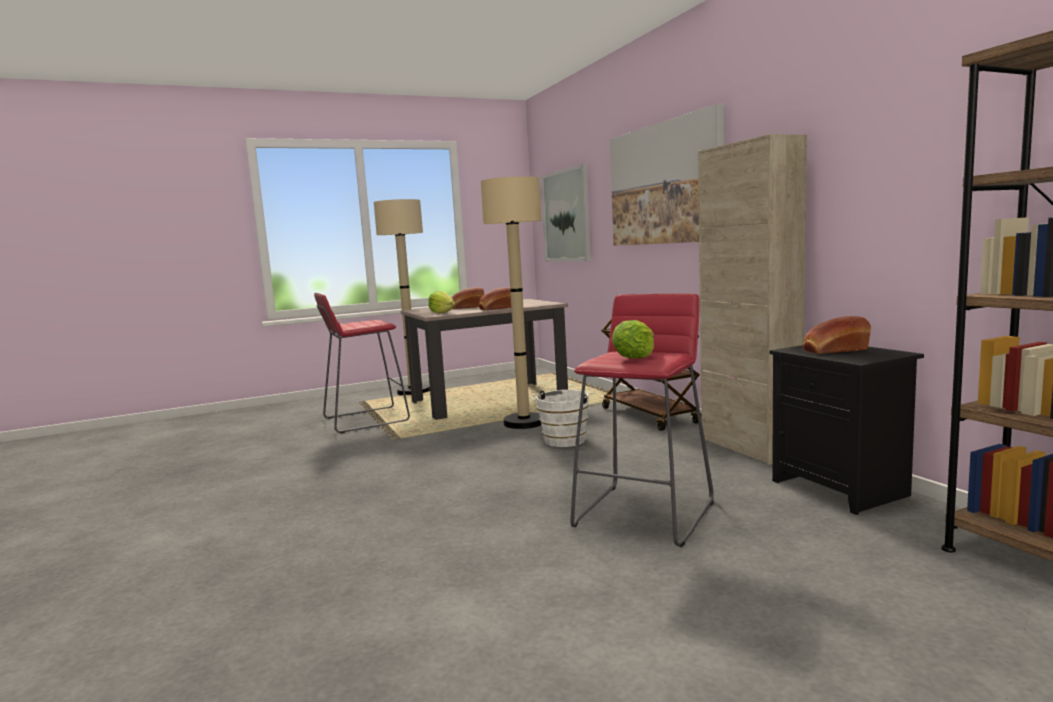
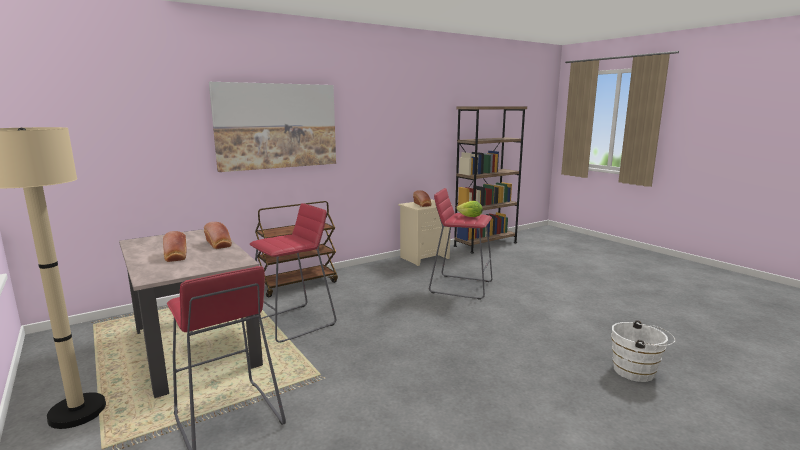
camera: 100 degrees left, 5 degrees up
(442, 313) = (222, 260): lettuce -> none
(524, 422) = (294, 323): beige floor lamp -> red stool
(562, 441) = (350, 307): white bucket -> white bucket (637, 372)
(566, 216) = (105, 145): picture -> none
(749, 447) = (371, 266): beige cabinet -> none
(842, 489) = (424, 257): black nightstand -> beige nightstand

